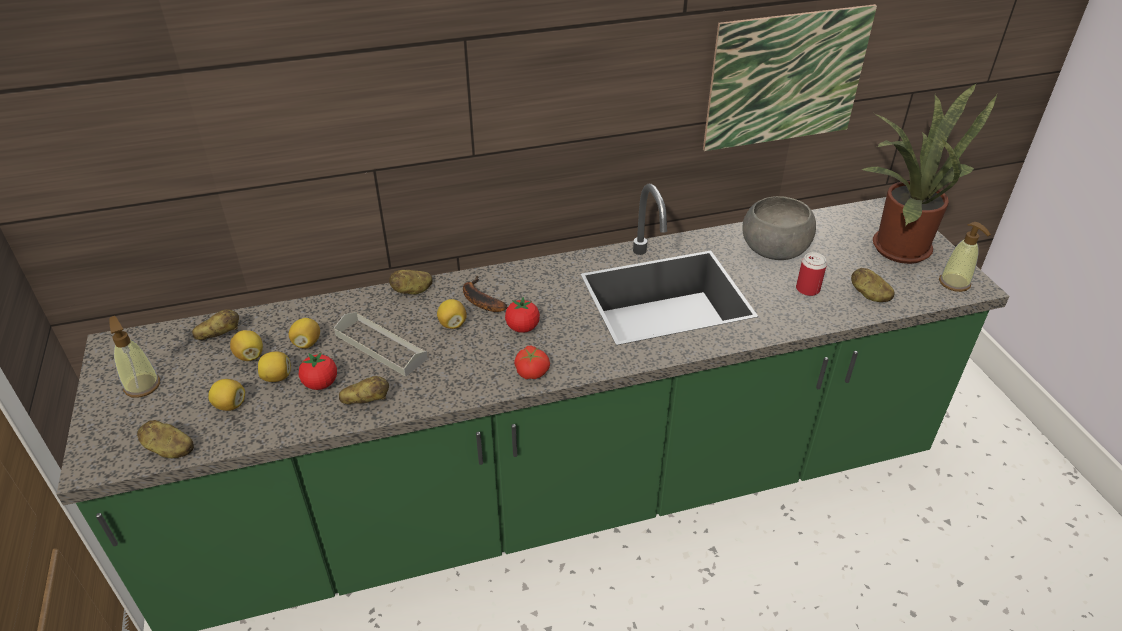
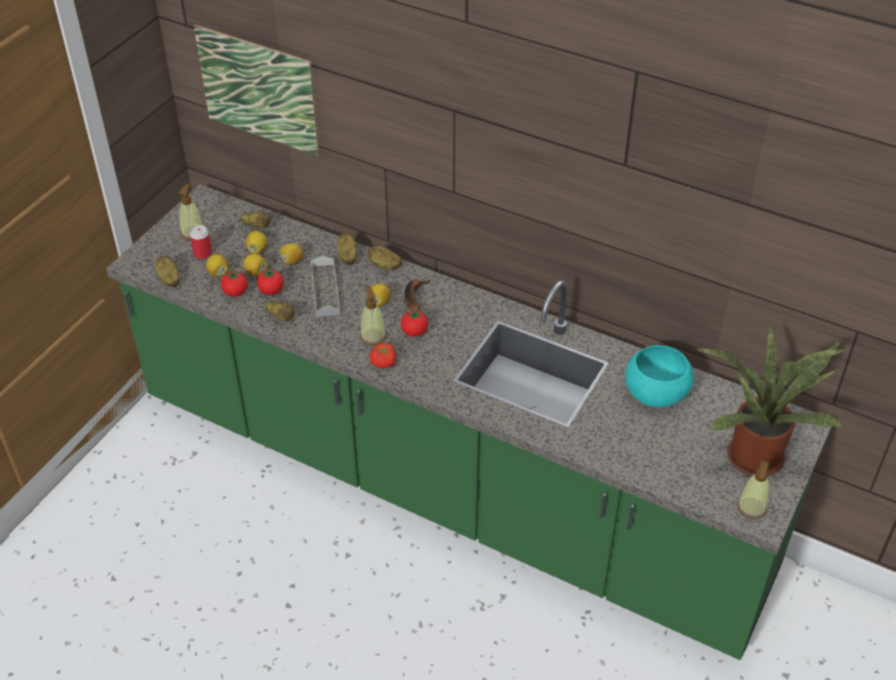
camera: 45 degrees right, 5 degrees up
(278, 411) = (235, 292): none -> tomato
(489, 357) = (373, 336): none -> soap dispenser
(774, 248) = (656, 392): grey bowl -> turquoise bowl
(786, 79) = (715, 257): picture -> picture (258, 90)
(807, 289) = (631, 435): can -> can (203, 253)
(869, 295) = (669, 469): potato -> potato (347, 256)

